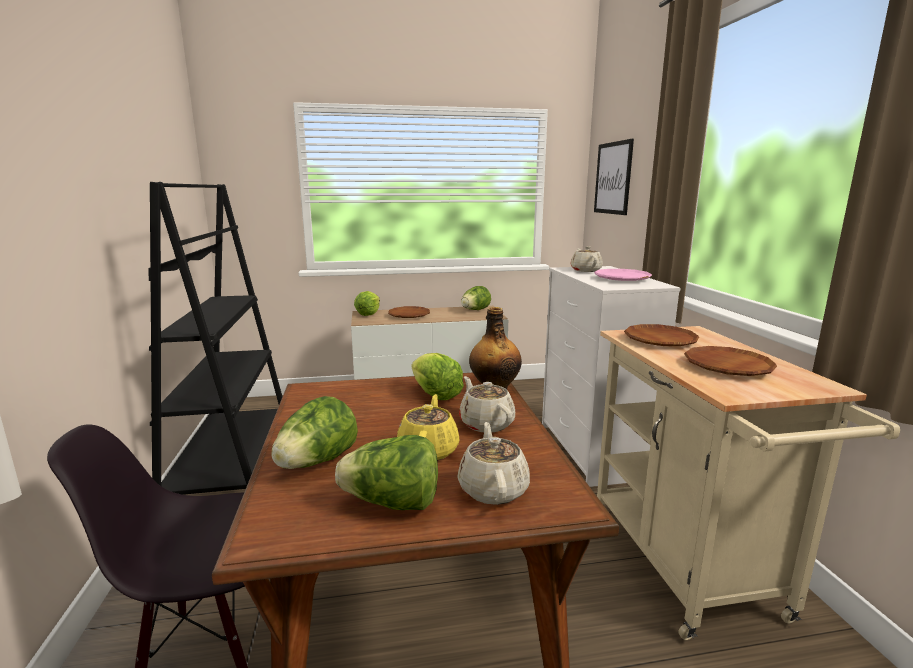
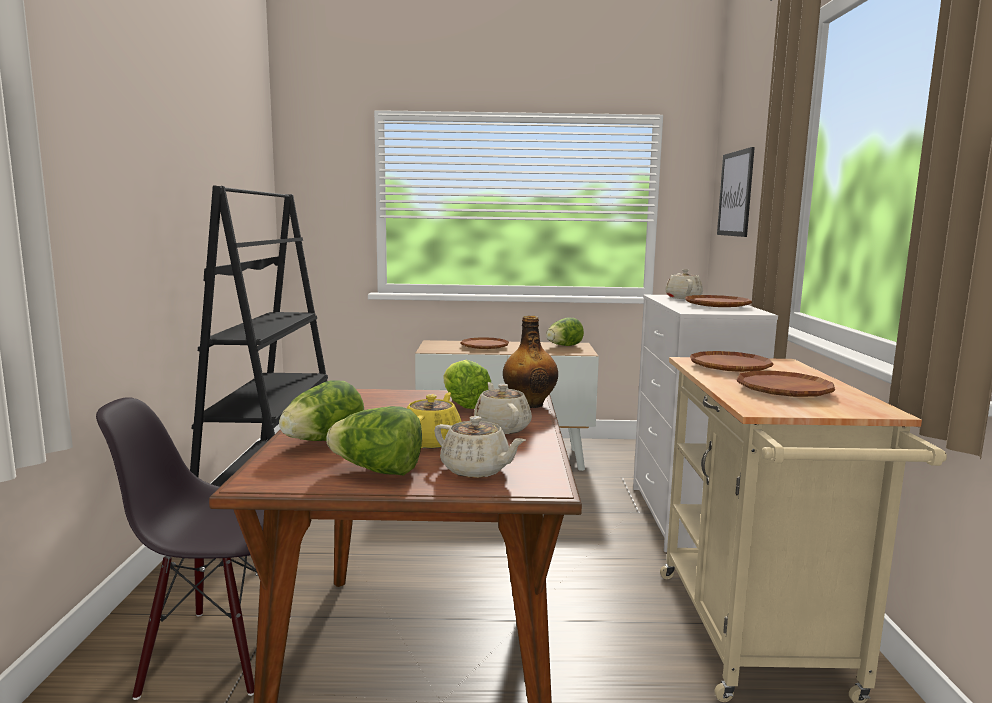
camera: 10 degrees right, 5 degrees down
(369, 313) = (440, 343): lettuce -> none
(493, 488) = (476, 470): beige teapot -> beige teapot turned 120 degrees clockwise
(622, 279) = (717, 306): pink plate -> brown plate

